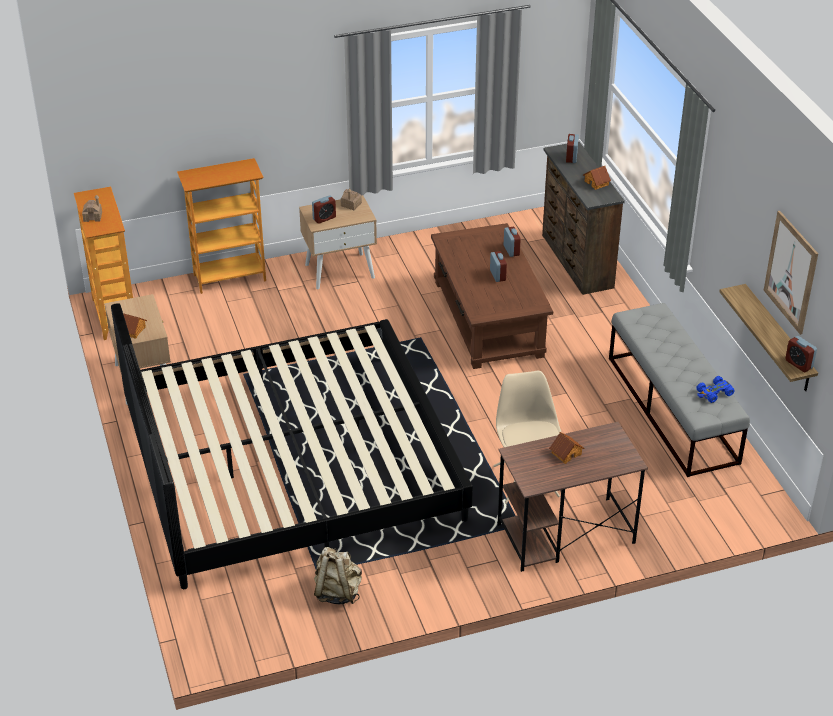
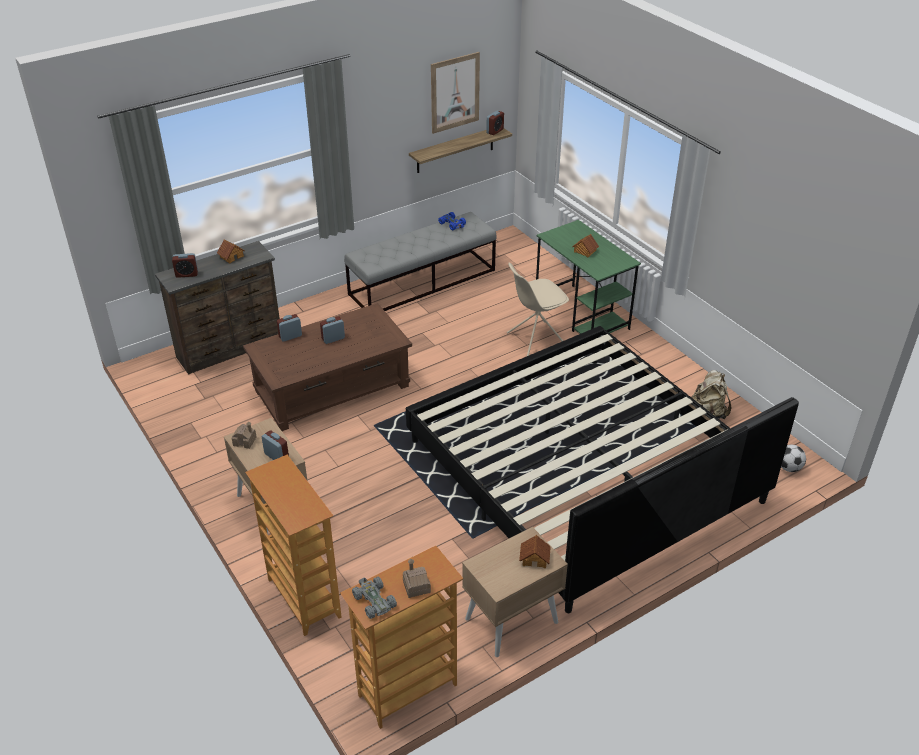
camera: 105 degrees left, 0 degrees up
(93, 198) = (373, 601): none -> grey toy car
(219, 629) = (788, 468): none -> football
(565, 534) = (582, 315): brown desk -> green desk

